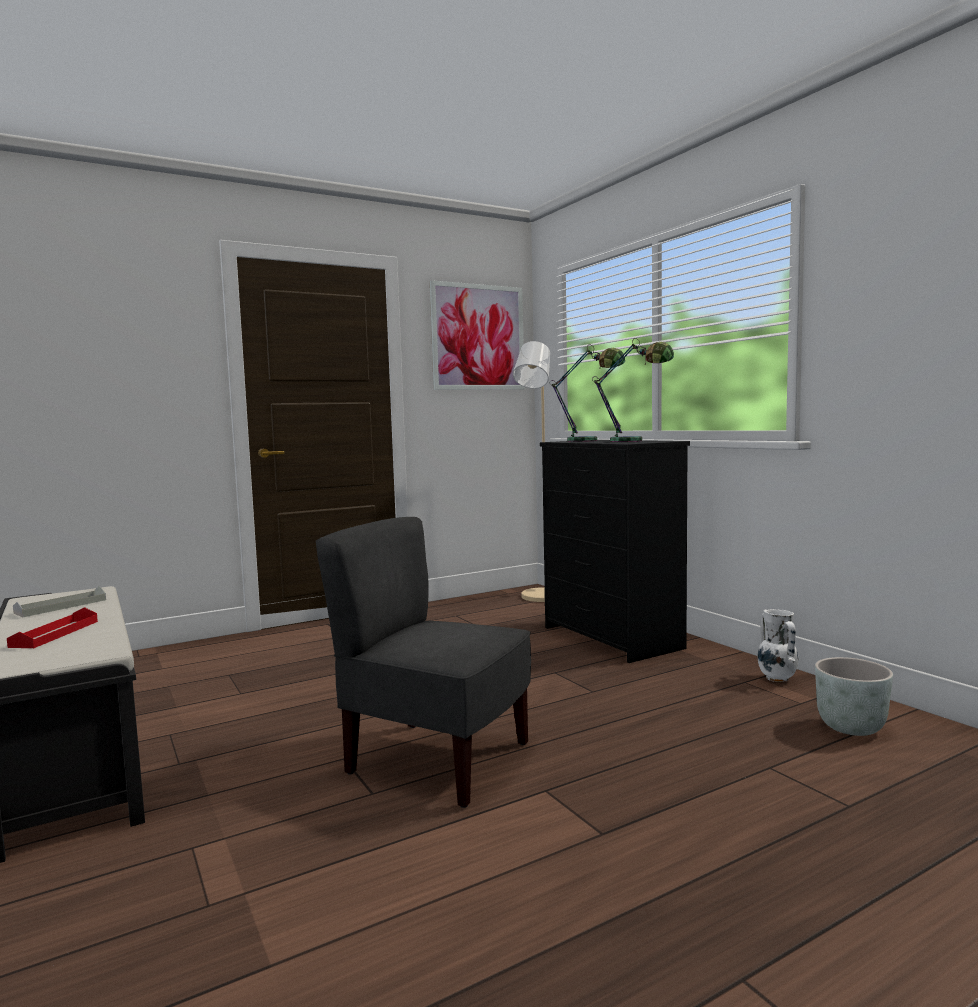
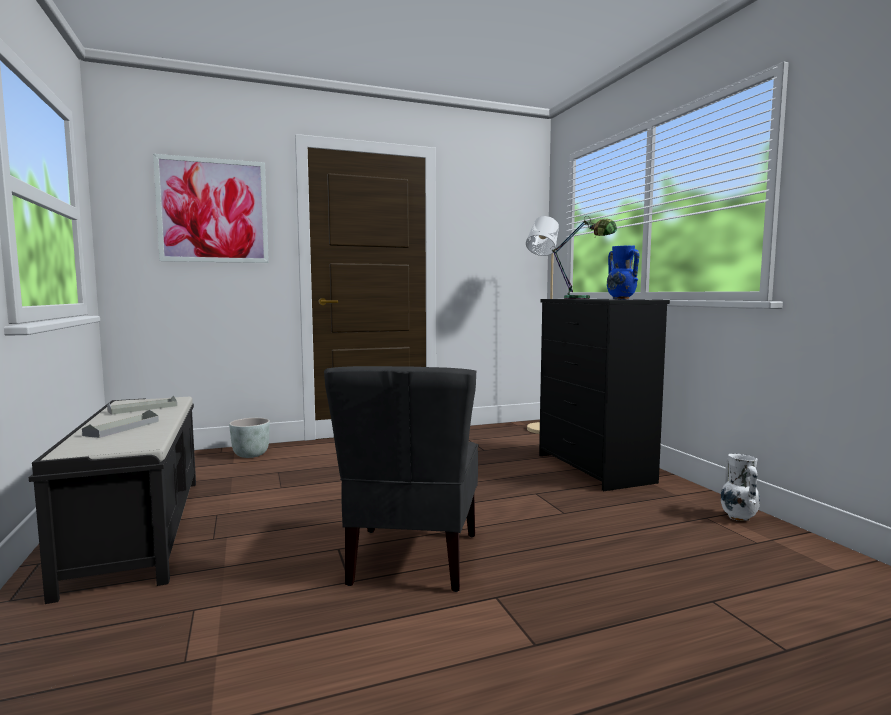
camera: 10 degrees right, 0 degrees up
(55, 634) = (122, 428): red tray -> grey tray
(437, 760) = (412, 559): grey chair -> grey chair turned 120 degrees counterclockwise
(478, 337) = (501, 214): picture -> picture (213, 211)
(635, 441) = (621, 299): table lamp -> blue vase
(850, 727) = (802, 571): grey planter -> grey planter (251, 455)

